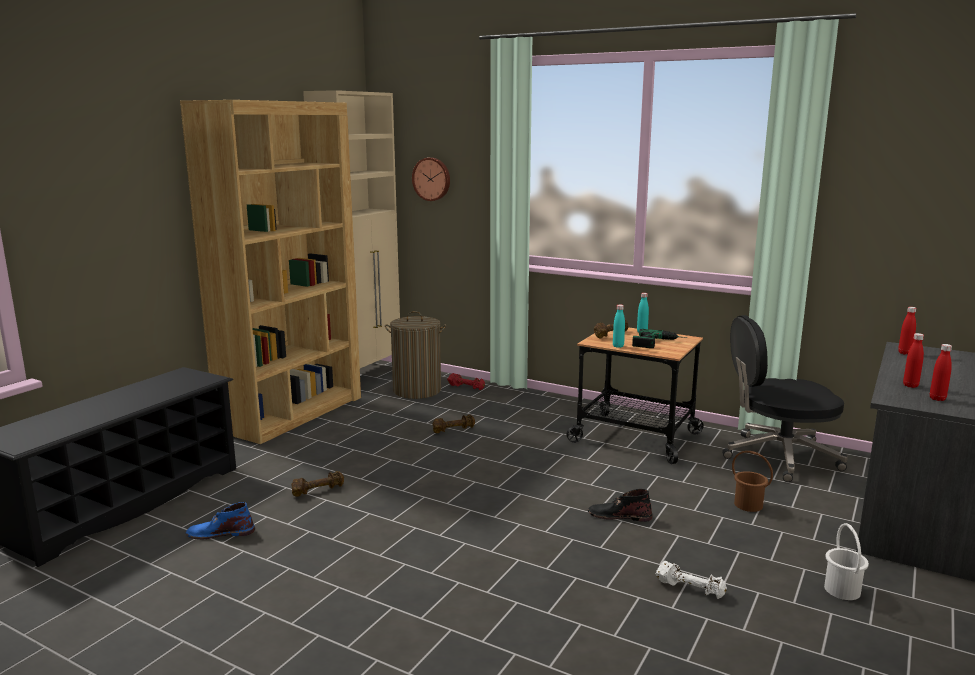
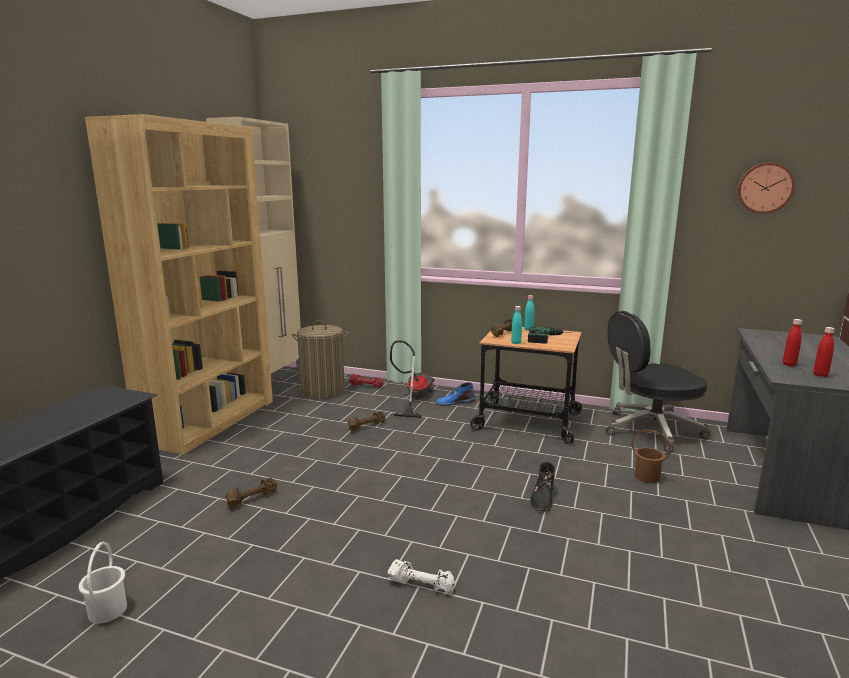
camera: 10 degrees left, 0 degrees up
(220, 533) = (157, 556): blue boot -> blue boot (455, 402)
(432, 179) = (327, 202): wall clock -> wall clock (764, 188)
(515, 404) = (414, 399): none -> vacuum cleaner
(619, 515) = (543, 498): black boot -> black boot turned 75 degrees counterclockwise
(690, 588) = (635, 567): white dumbbell -> white dumbbell (421, 584)
(842, 590) = (763, 552): white bucket -> white bucket (108, 610)
(904, 353) = (759, 337): red bottle -> none

